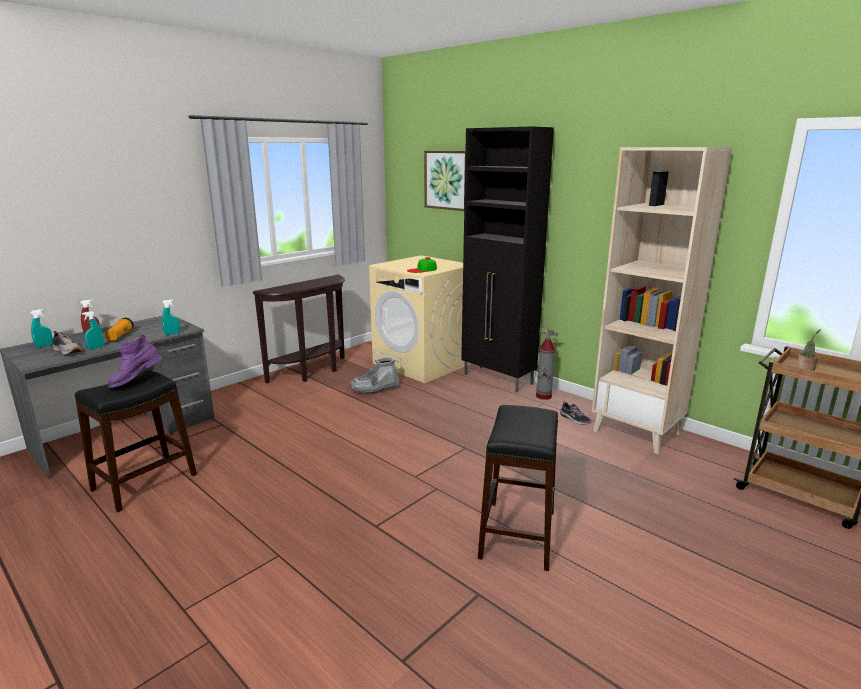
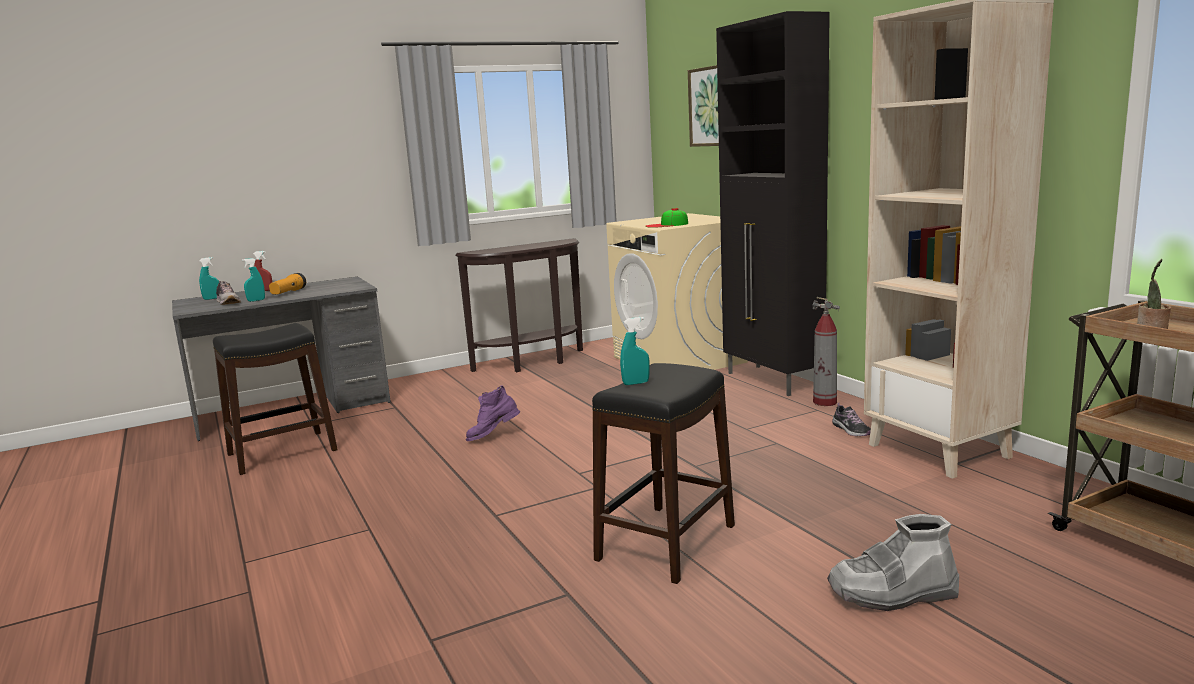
camera: 20 degrees right, 5 degrees down
(137, 381) = (275, 331): purple boot -> purple boot (493, 436)
(172, 334) = (340, 291): turquoise spray bottle -> turquoise spray bottle (636, 383)
(375, 389) = (597, 383): grey boot -> grey boot (892, 593)

